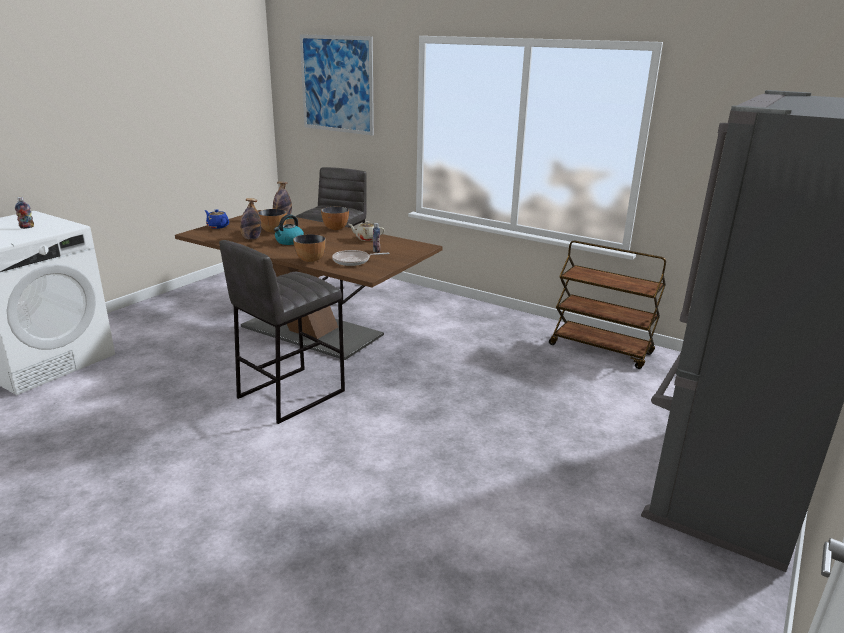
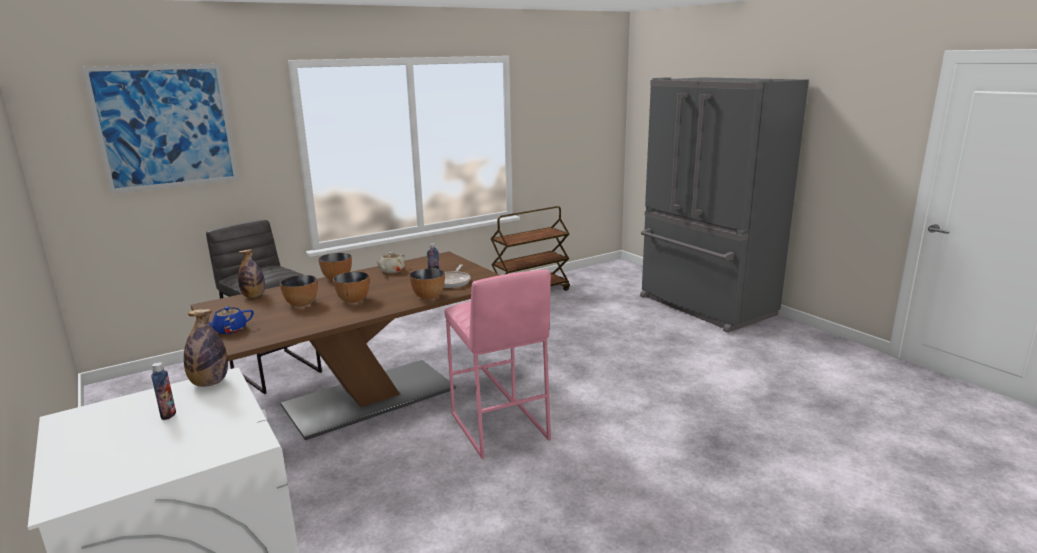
camera: 65 degrees left, 5 degrees down
(251, 238) = (314, 316): bottle -> bottle (210, 383)
(289, 241) = (353, 300): kettle -> bowl
(290, 394) = (498, 427): grey stool -> pink stool

